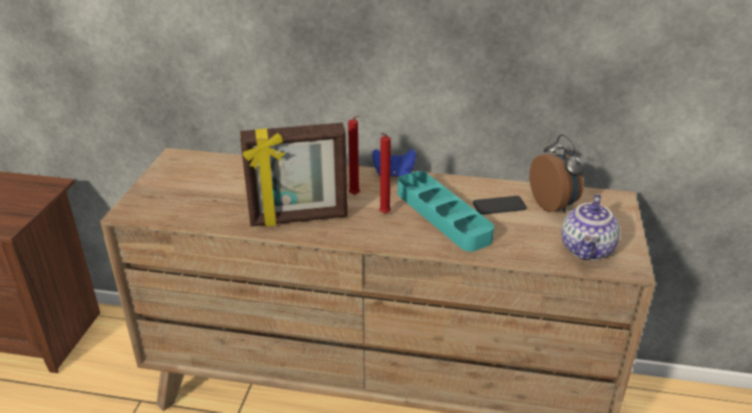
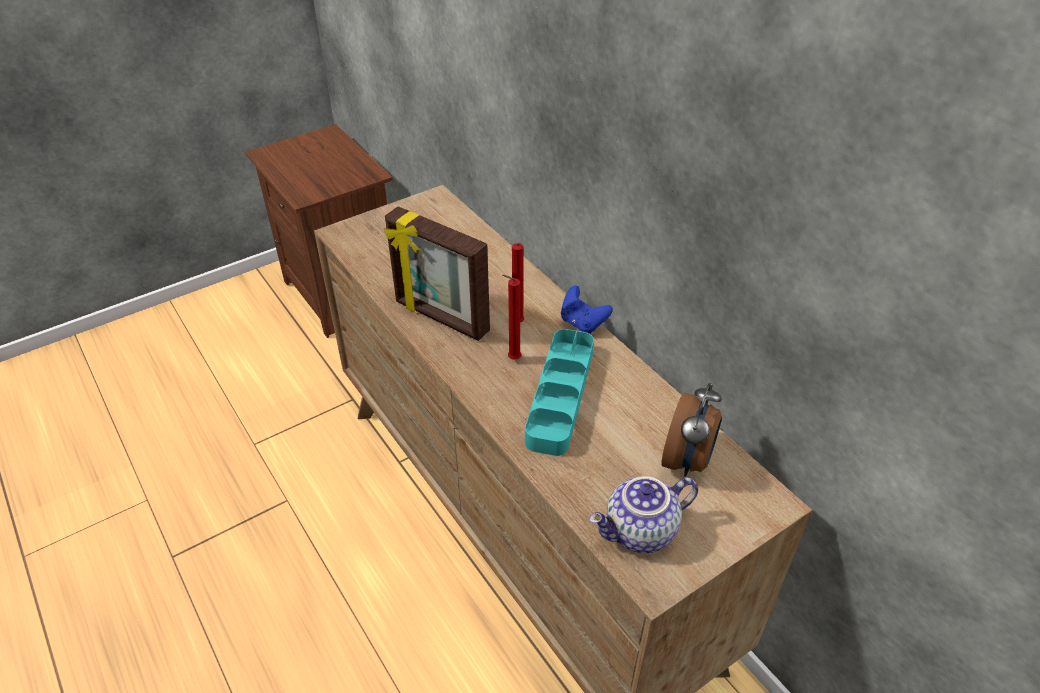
camera: 45 degrees right, 10 degrees up
(499, 206) = (630, 422): phone -> none

